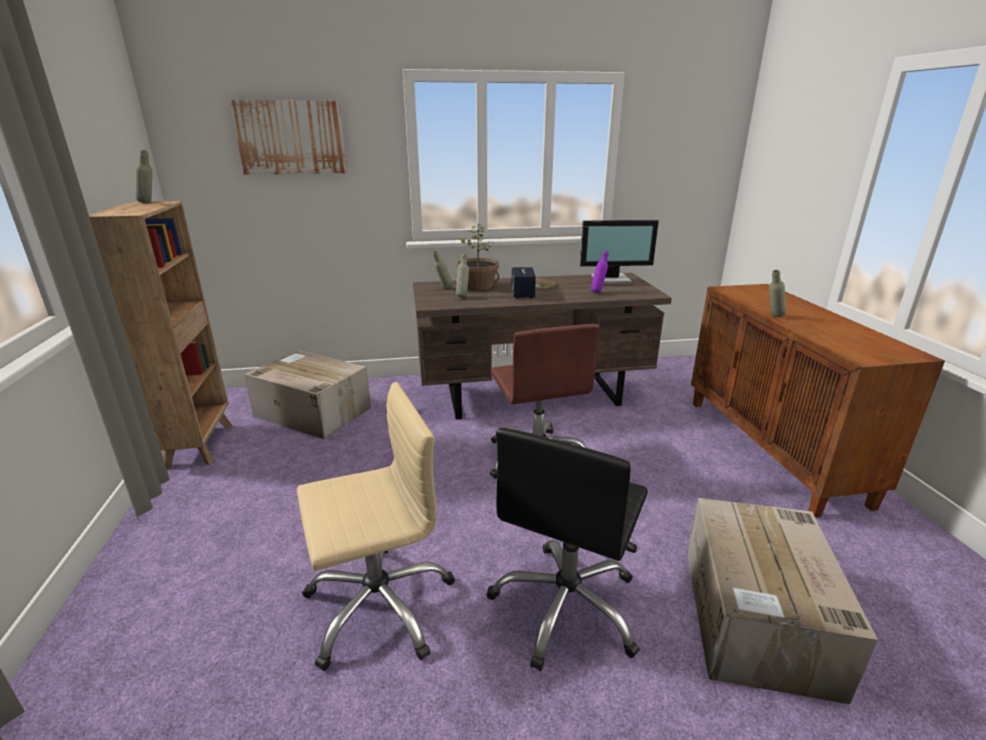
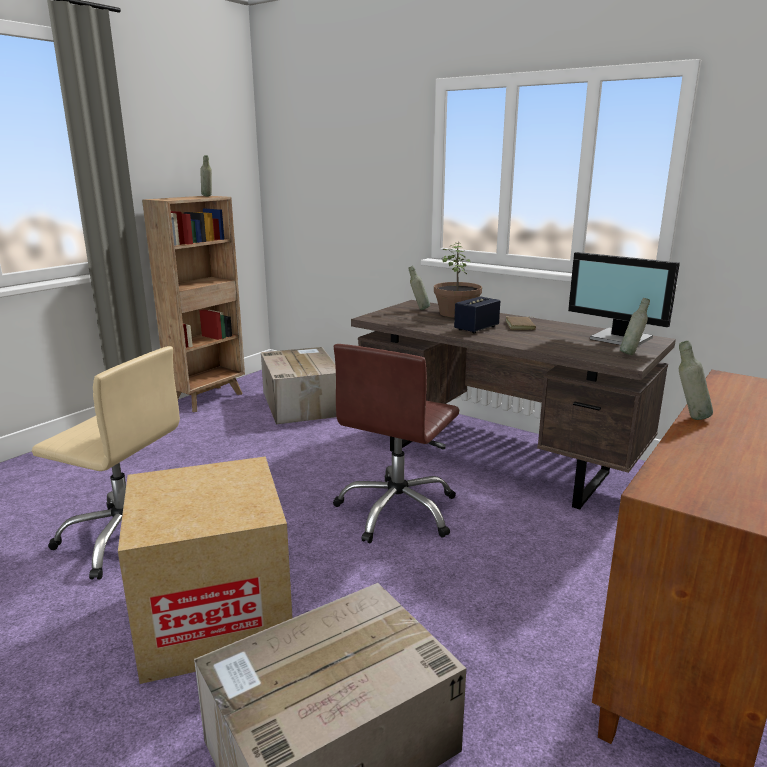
camera: 45 degrees right, 5 degrees down
(291, 138) = (343, 149): picture -> none
(462, 296) = (418, 317): grey bottle -> grey bottle (631, 354)
(566, 606) = (214, 617): black office chair -> cardboard box
(598, 292) = (564, 345): purple bottle -> none

